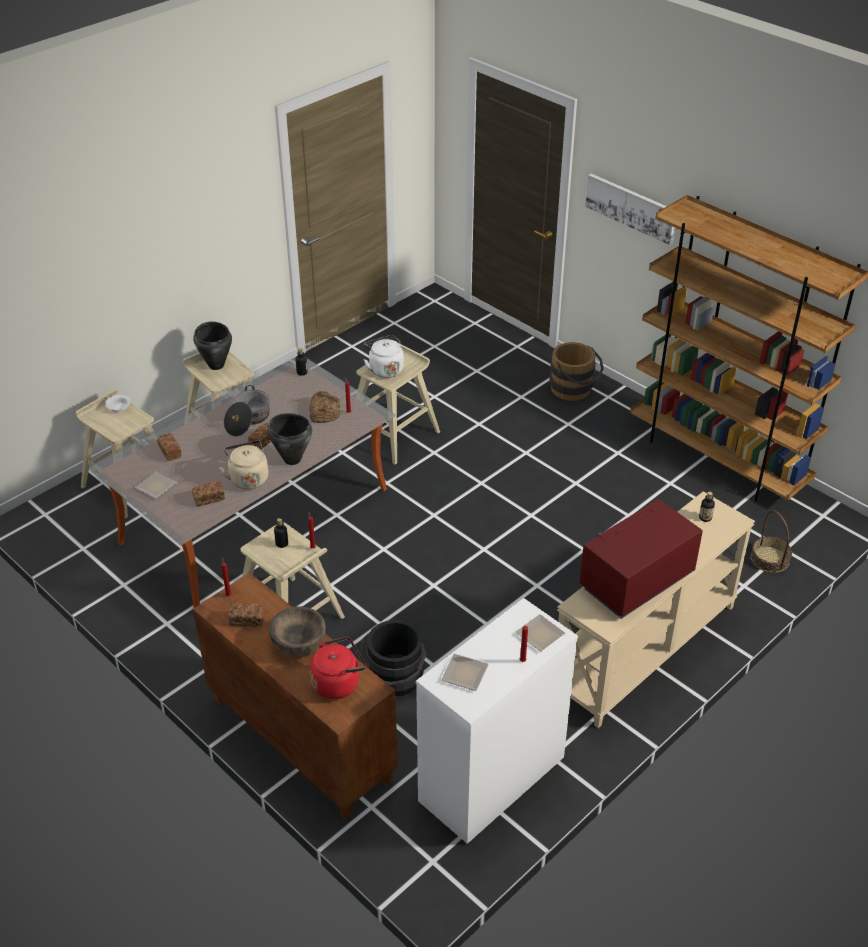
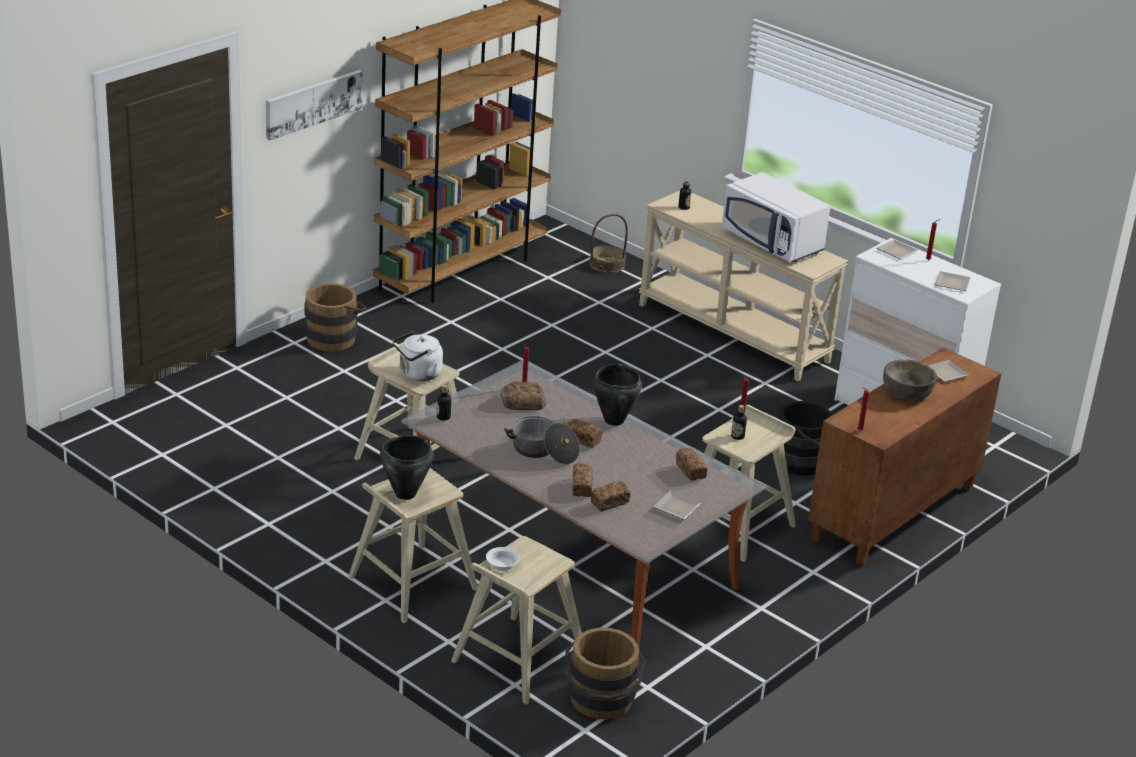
camera: 95 degrees left, 10 degrees down
(71, 523) = (601, 703): none -> brown bucket
(247, 620) = (888, 419): bread -> bread (581, 487)
(248, 478) = (651, 447): beige kettle -> none
(338, 683) = (946, 372): red kettle -> plate
(636, 581) = (773, 243): red microwave -> white microwave

